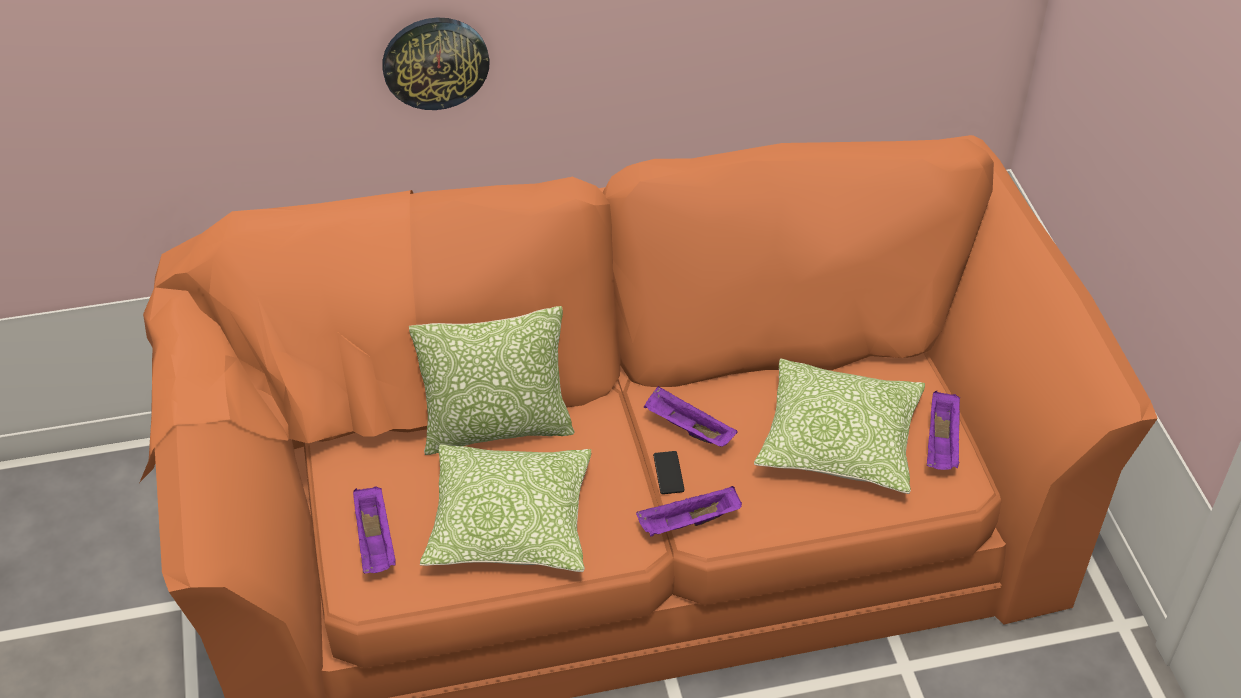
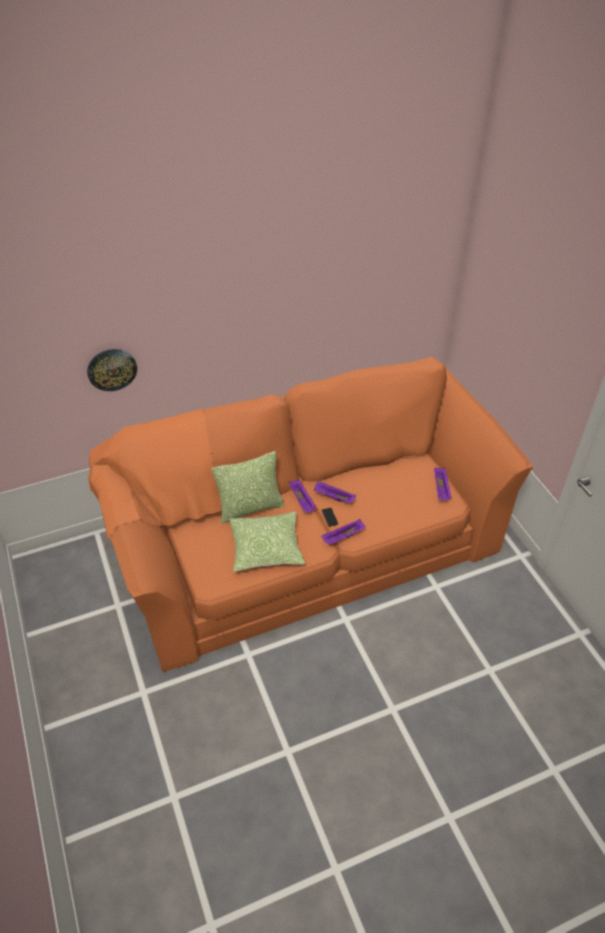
camera: 10 degrees left, 0 degrees up
(376, 542) = (209, 564): purple tray -> purple tray (302, 501)
(435, 62) = (206, 350): wall clock -> wall clock (112, 369)
(839, 441) = (398, 494): pillow -> none

